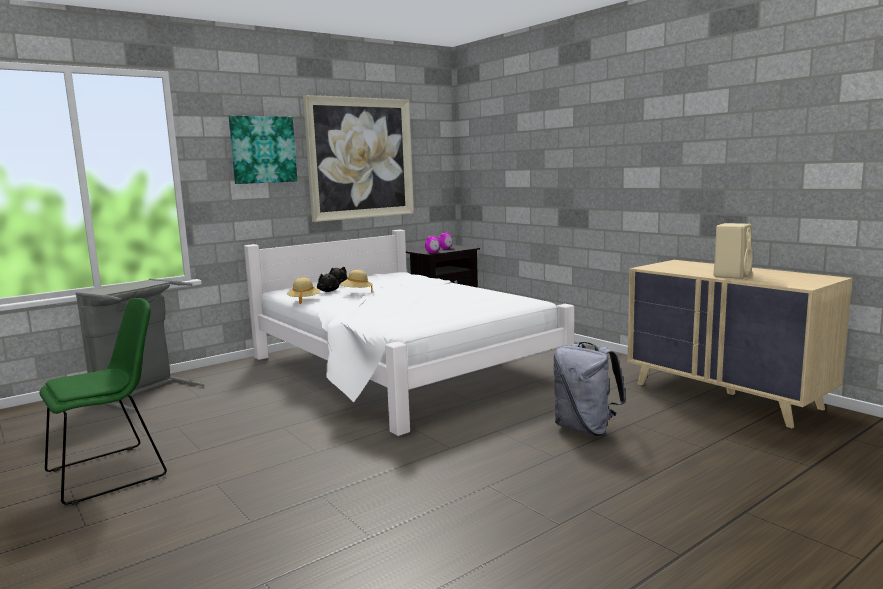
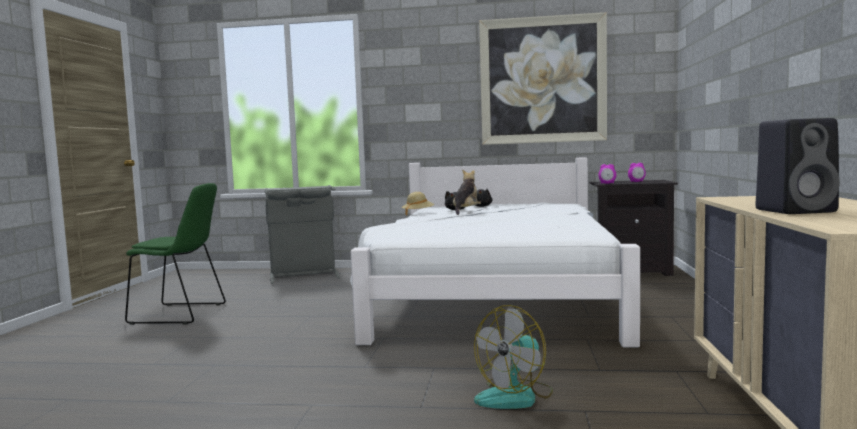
camera: 45 degrees right, 5 degrees down
(263, 150) = (436, 75): picture -> none
(356, 292) = (466, 211): beige hat -> plush toy
(585, 429) = (515, 396): grey backpack -> fan
(732, 275) = (796, 211): beige speaker -> black speaker

